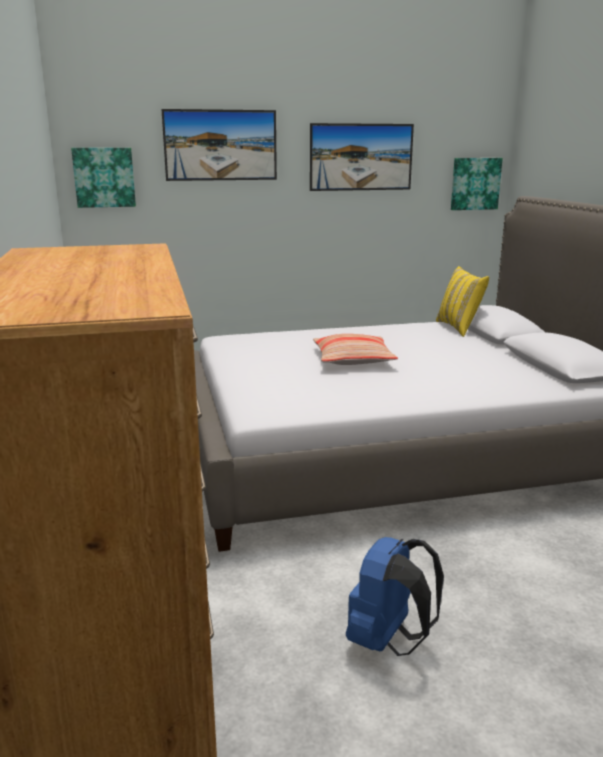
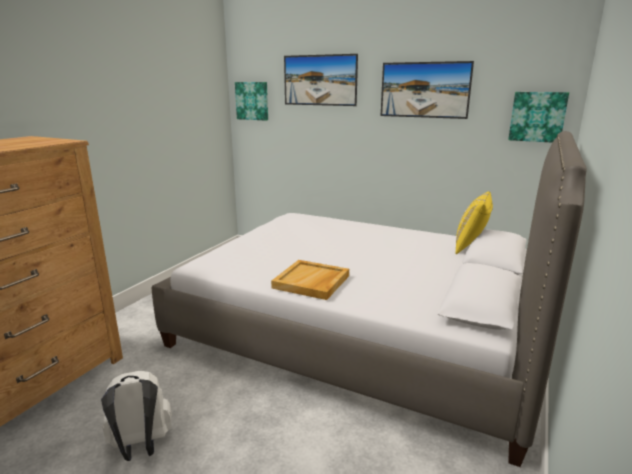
camera: 40 degrees right, 0 degrees up
(353, 359) = (329, 248): pillow -> none
(388, 641) = (140, 446): blue backpack -> white backpack
(414, 391) = (311, 282): none -> beige tray

